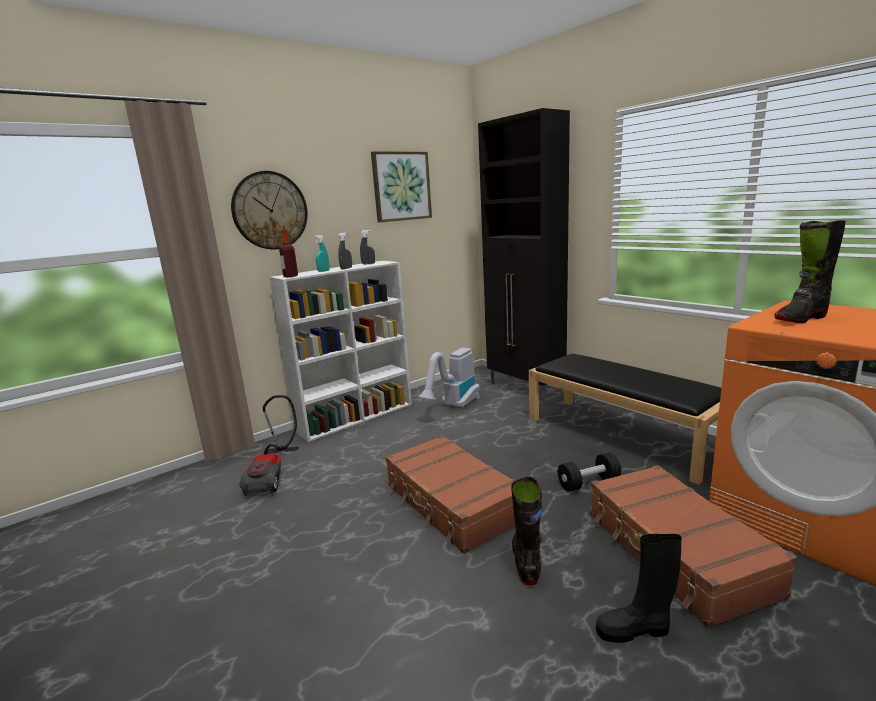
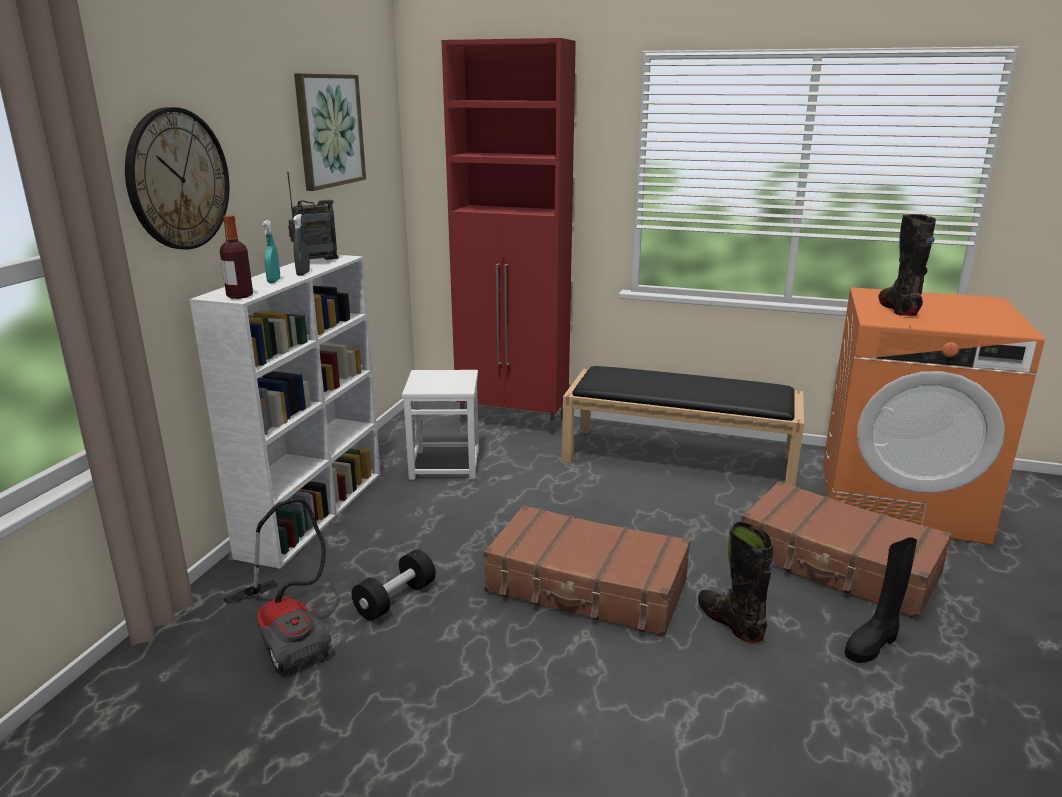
camera: 35 degrees left, 5 degrees up
(368, 264) = (316, 262): grey spray bottle -> radio
(453, 406) = (445, 464): vacuum cleaner -> white stool
(526, 388) = (514, 421): black cabinet -> red cabinet
(588, 483) = (701, 520): black dumbbell -> black dumbbell (395, 599)
(800, 319) = (898, 309): black boot -> black boot turned 150 degrees clockwise

